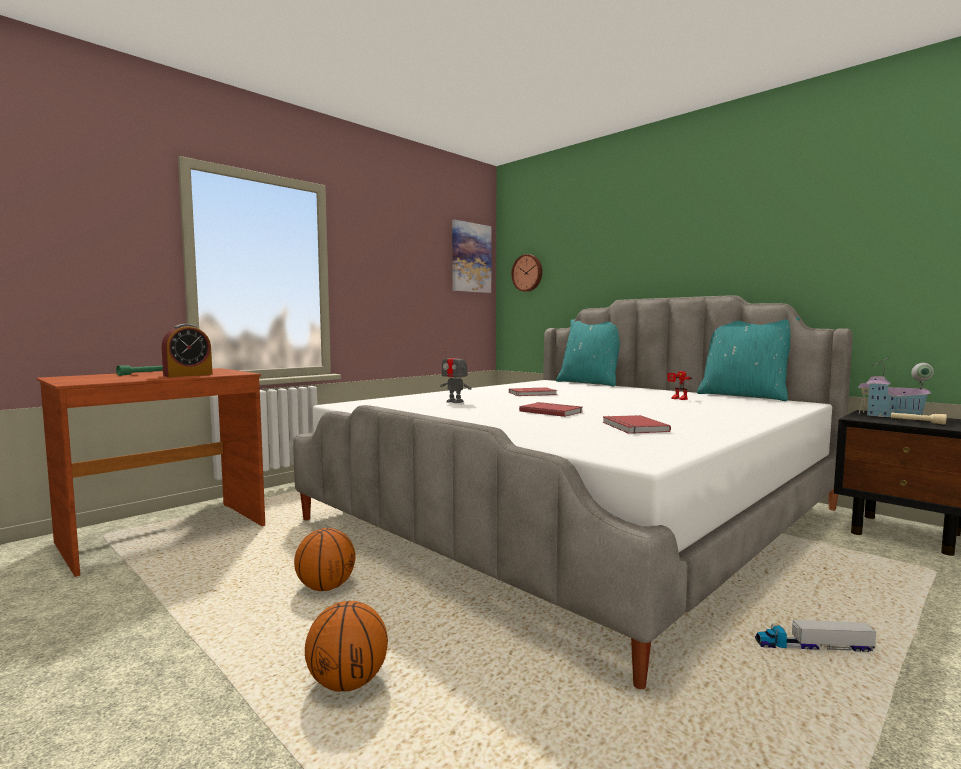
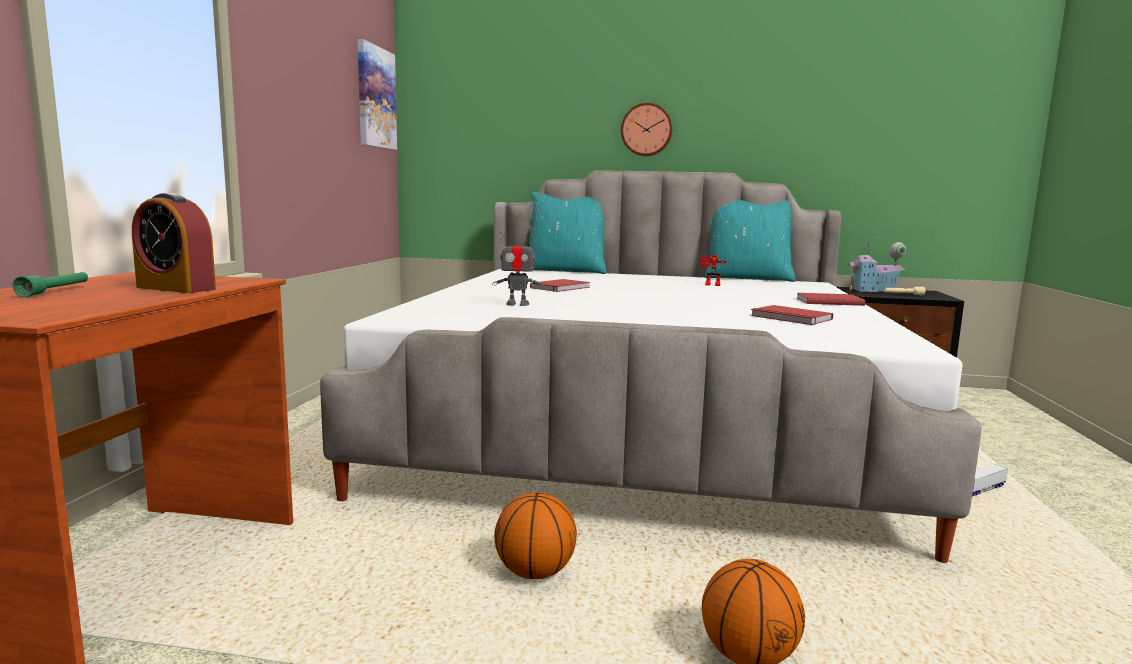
camera: 35 degrees left, 5 degrees up
(188, 375) = (176, 288): alarm clock -> alarm clock turned 105 degrees clockwise
(528, 273) = (452, 126): wall clock -> wall clock (646, 130)
(551, 411) = (663, 308): red book -> red book (828, 301)

